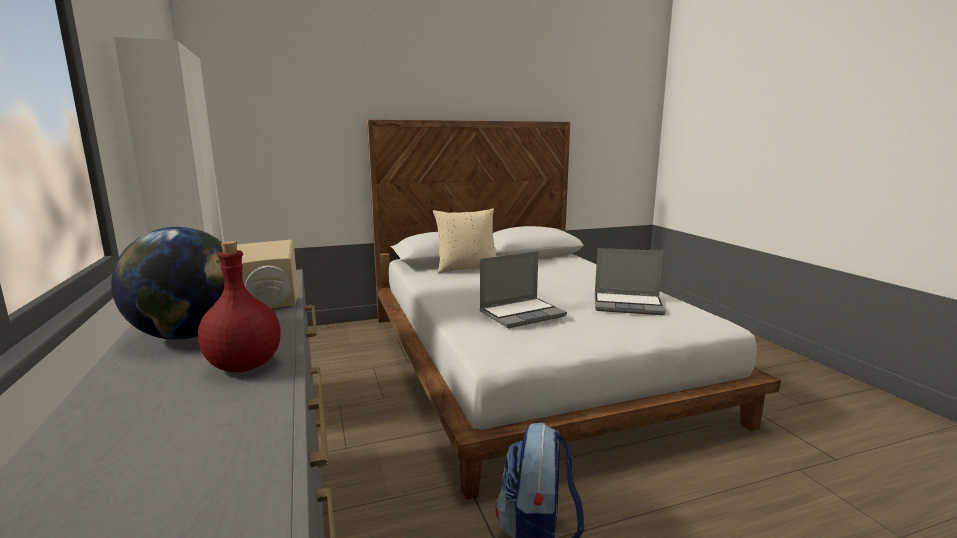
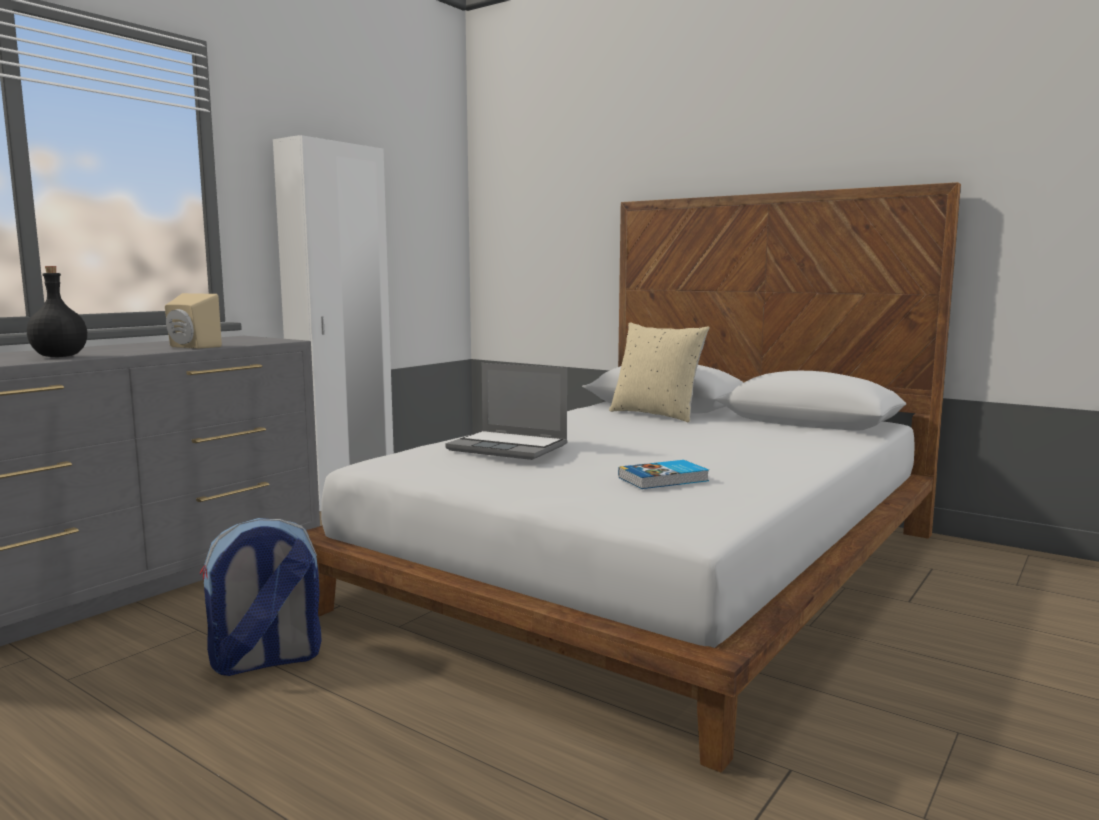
camera: 55 degrees right, 5 degrees down
(188, 335) = (113, 348): globe -> none
(244, 366) = (59, 356): red bottle -> black bottle
(628, 305) = (664, 479): laptop -> book

